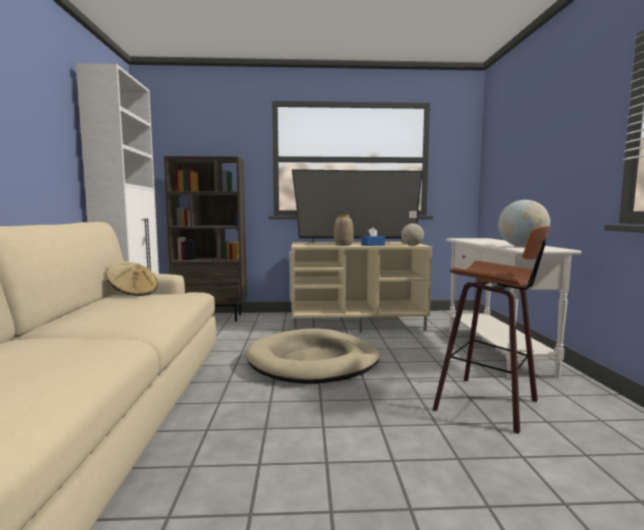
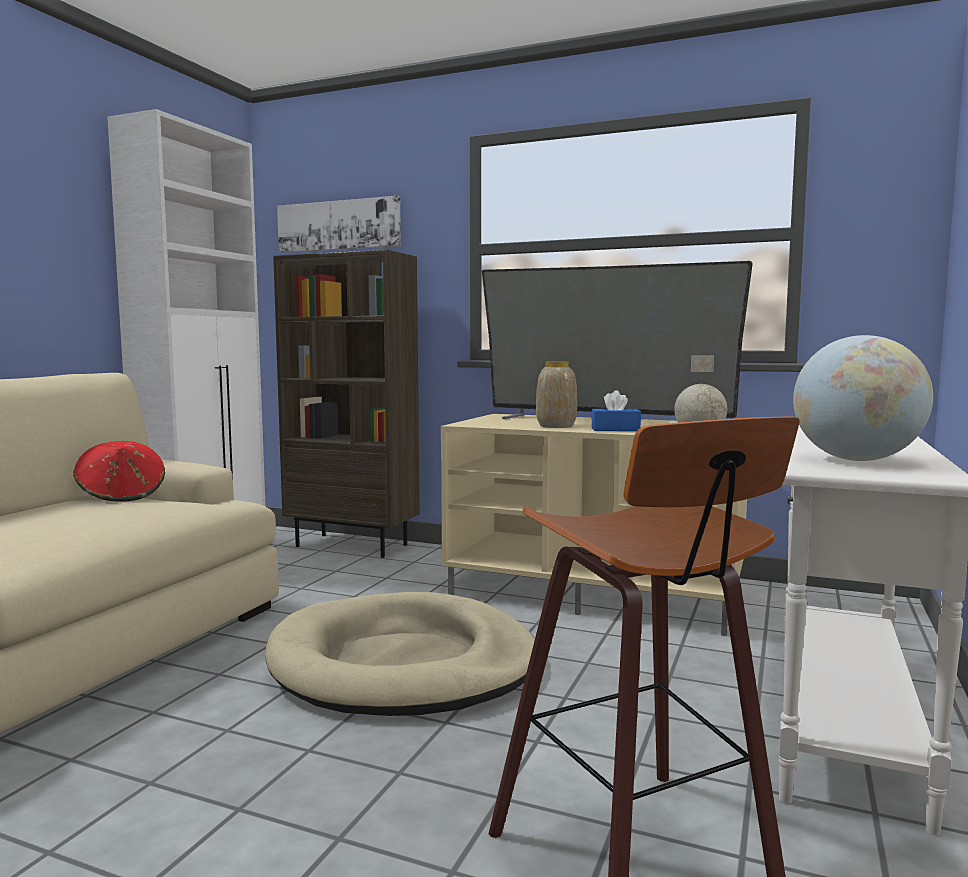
camera: 25 degrees right, 0 degrees up
(133, 293) = (122, 495): beige hat -> red hat
(192, 141) = (339, 225): none -> picture

